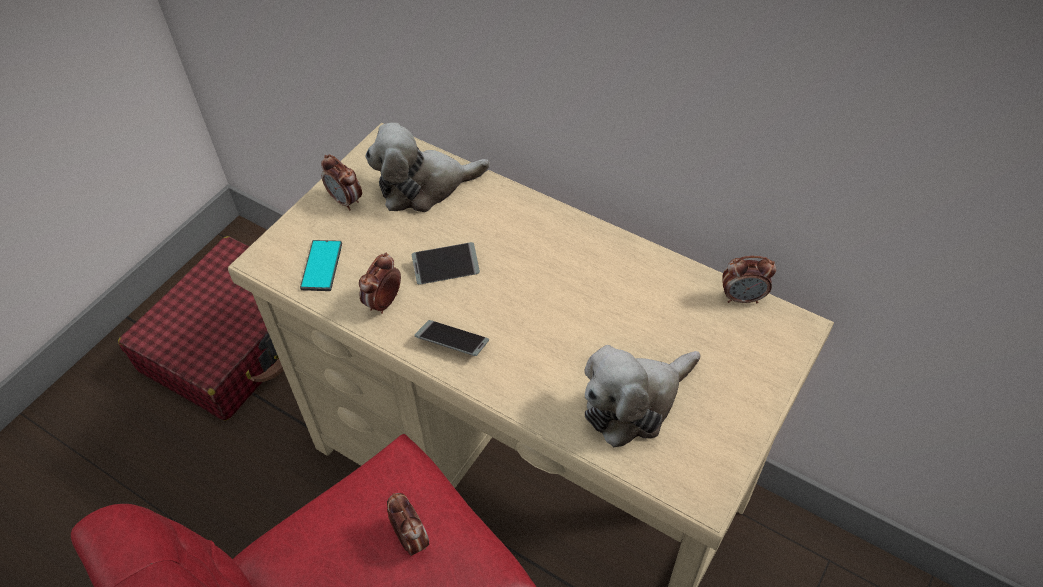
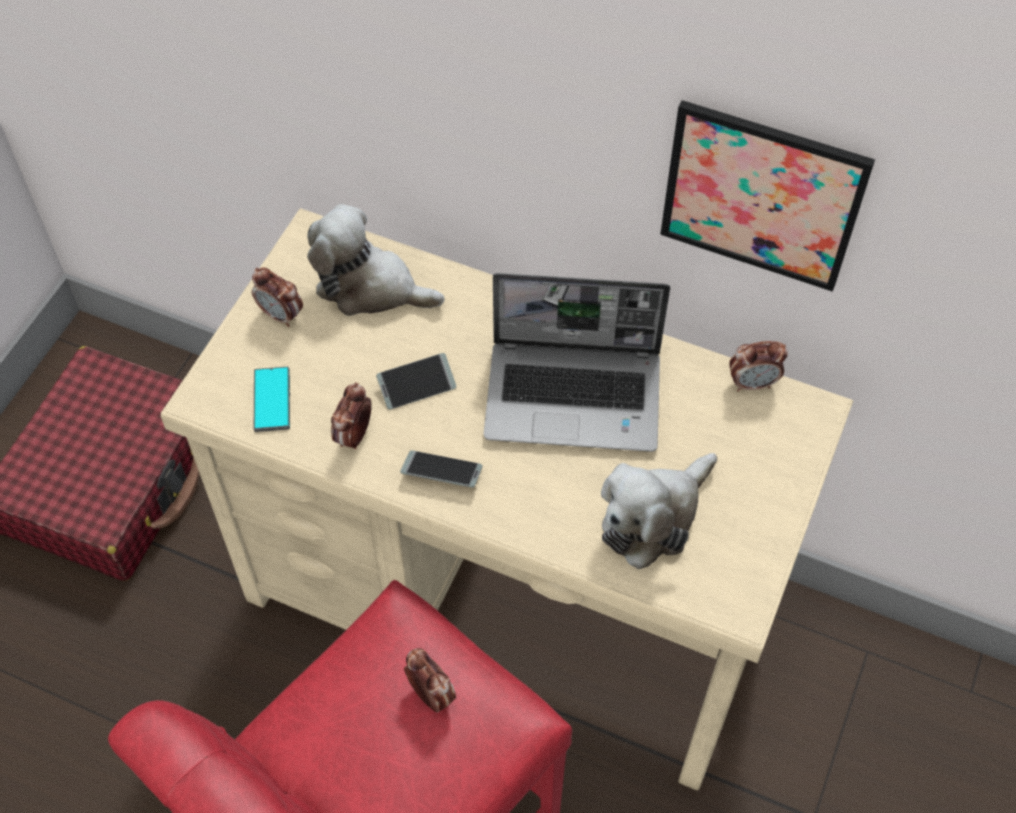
camera: 10 degrees left, 5 degrees up
(424, 186) = (370, 287): plush toy -> plush toy turned 45 degrees clockwise
(582, 291) = (575, 396): none -> laptop
(762, 112) = (761, 196): none -> picture

